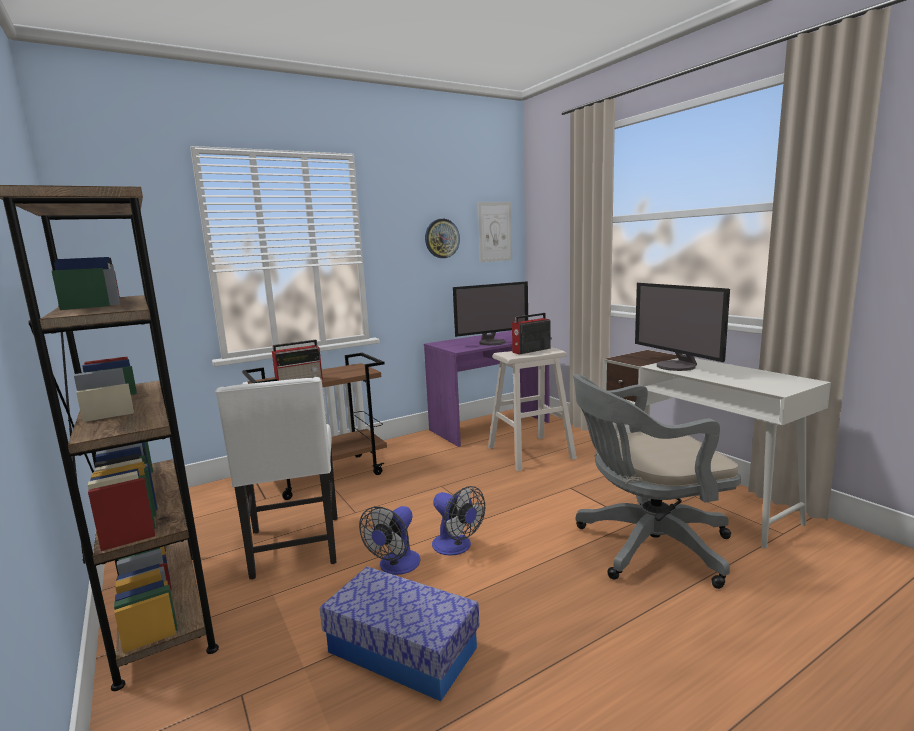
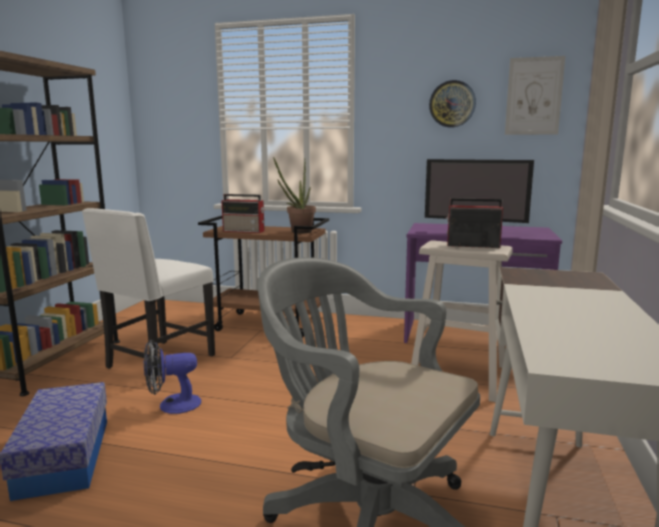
camera: 45 degrees right, 0 degrees up
(354, 371) = (298, 232): none -> potted plant
(456, 547) = (229, 416): fan -> none
(677, 366) = (550, 296): monitor -> none

